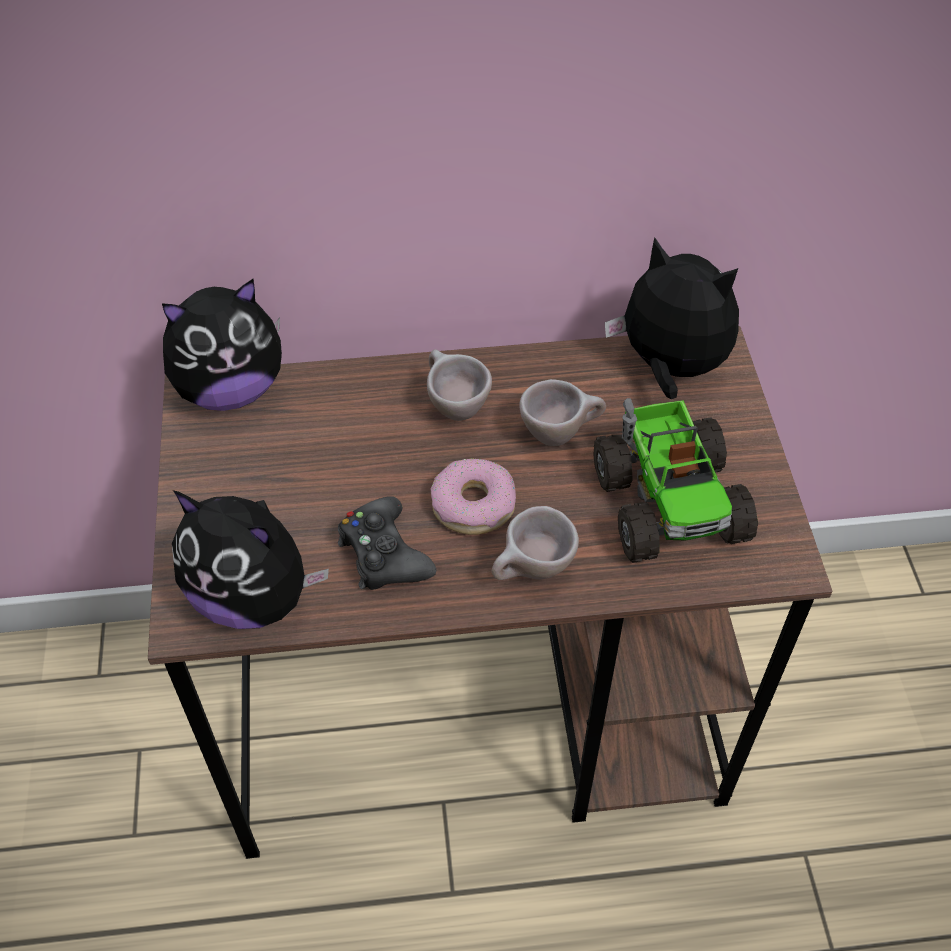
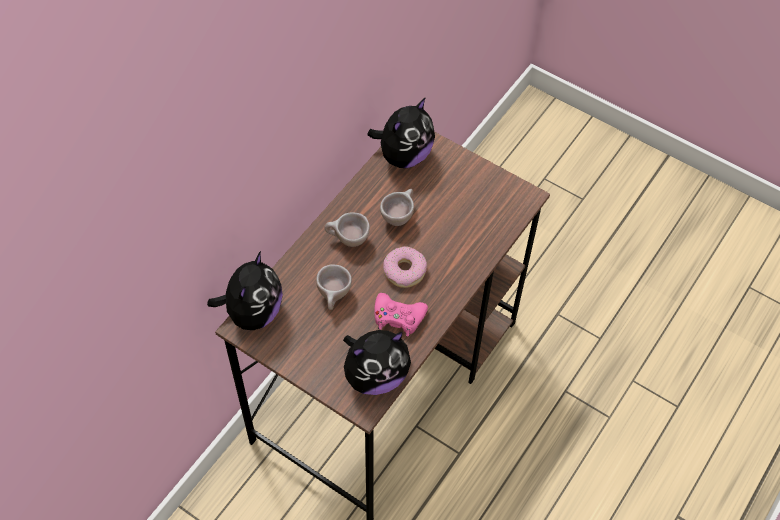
camera: 50 degrees left, 5 degrees up
(384, 554) = (398, 317): black game controller -> pink game controller
(531, 572) = (454, 276): beige cup -> beige cup (334, 298)
(668, 502) = (466, 209): toy truck -> none
(669, 367) = (404, 156): plush toy -> plush toy turned 150 degrees clockwise

